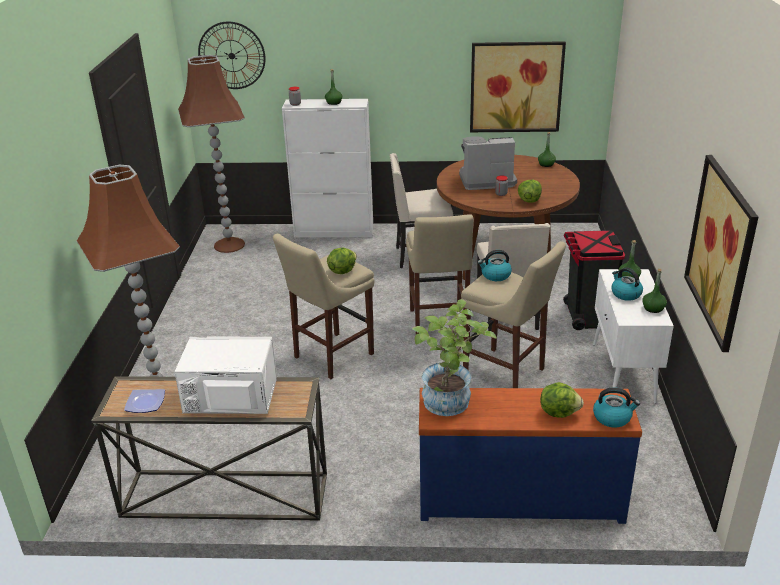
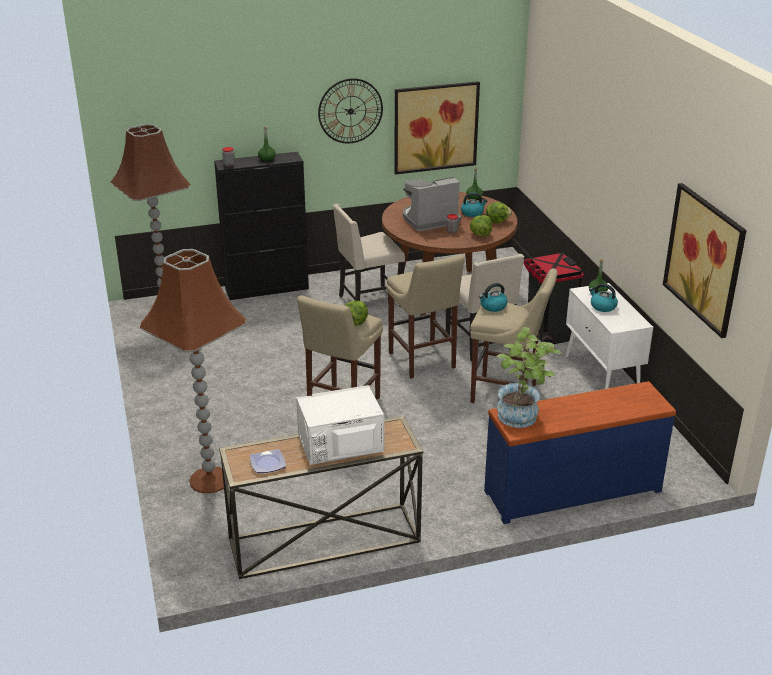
camera: 20 degrees left, 0 degrees up
(231, 55) = (156, 121): wall clock -> wall clock (350, 111)
(334, 231) = (267, 288): white cabinet -> black cabinet
(559, 412) = (608, 408): lettuce -> lettuce (497, 221)
(612, 417) = (650, 404): kettle -> kettle (472, 213)
(653, 308) = (630, 315): green bottle -> none

